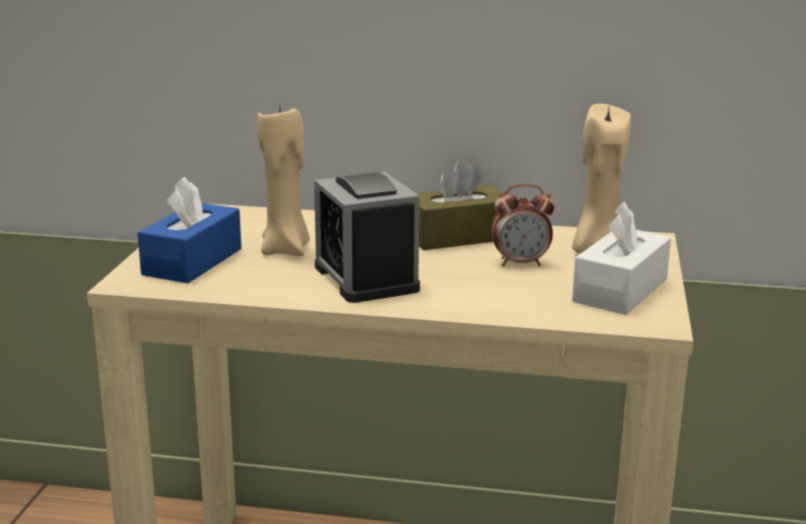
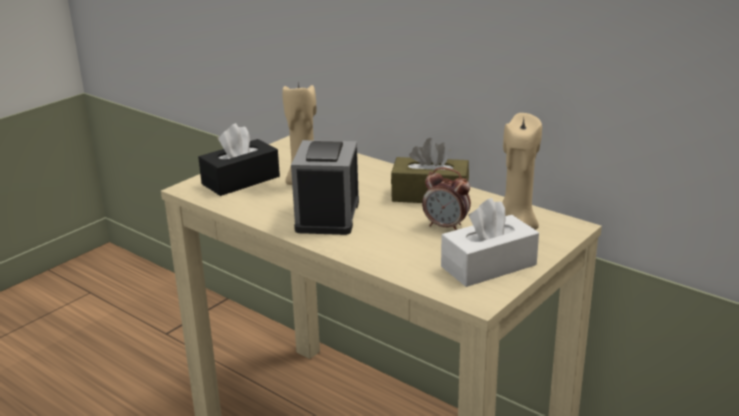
camera: 30 degrees right, 5 degrees up
(192, 262) = (241, 180): blue tissue box -> black tissue box

